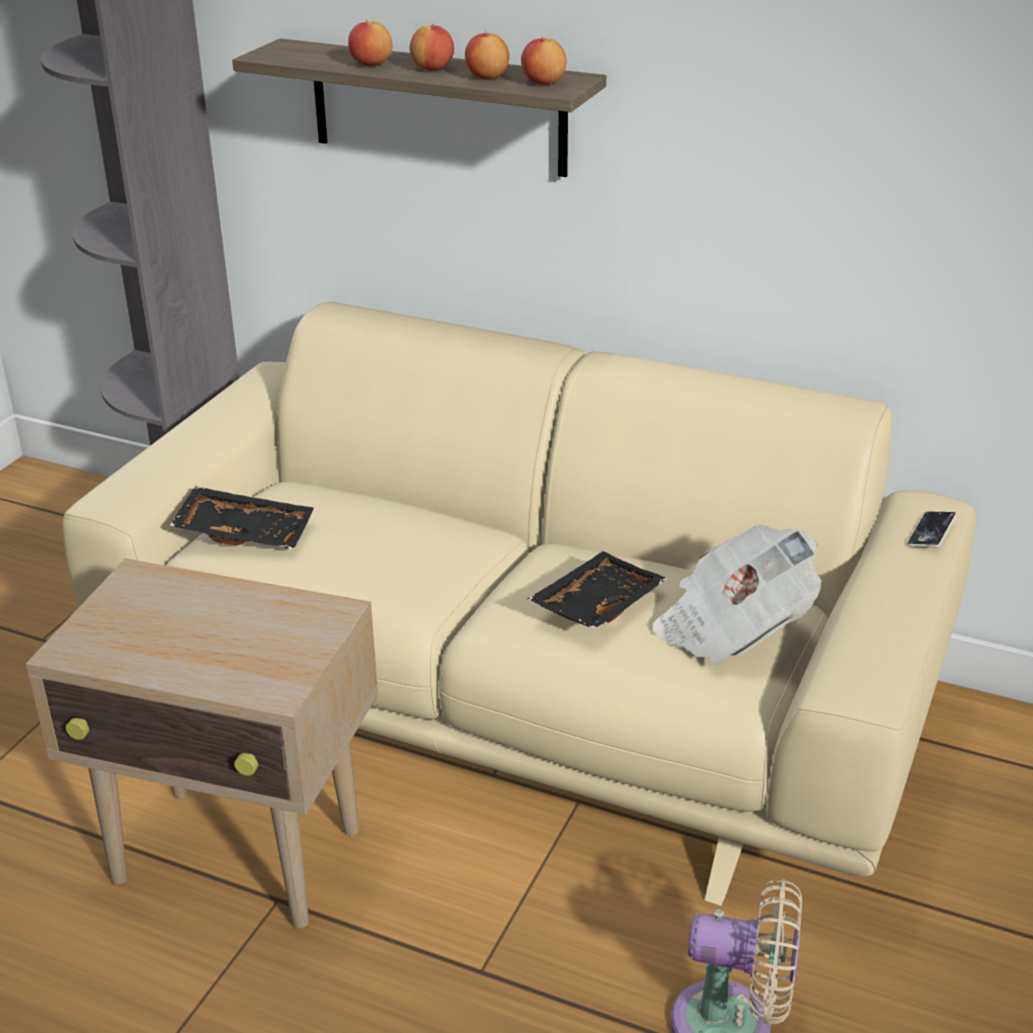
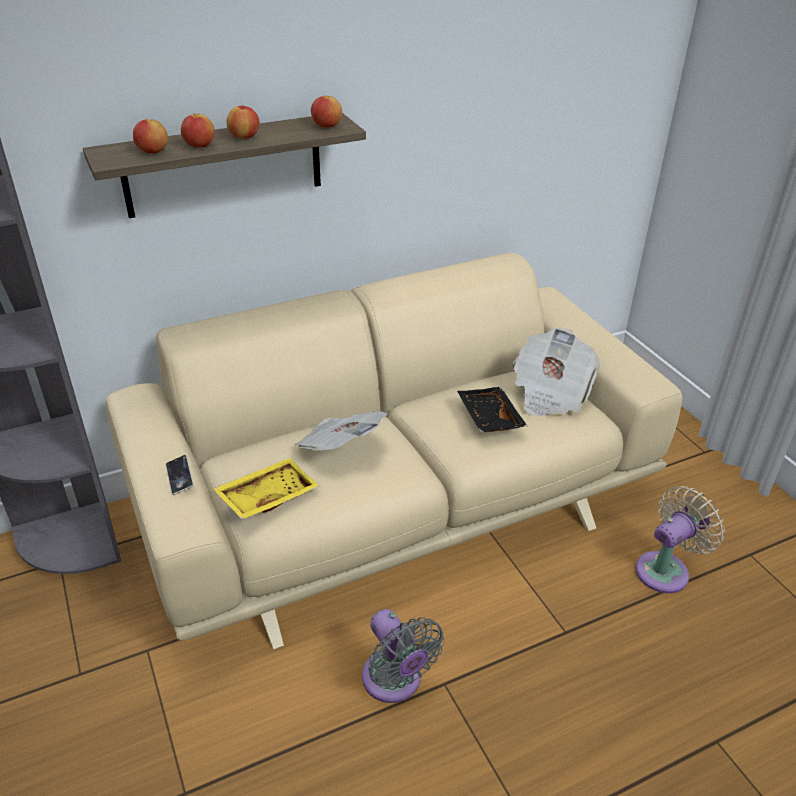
camera: 50 degrees left, 5 degrees up
(239, 857) = (395, 682): beige side table -> grey fan
(246, 531) = (267, 496): black tray -> yellow tray
(393, 537) = (341, 448): none -> newspaper
(487, 77) = (289, 132): apple -> apple (152, 152)
(931, 533) = (563, 306): phone -> phone (180, 477)

